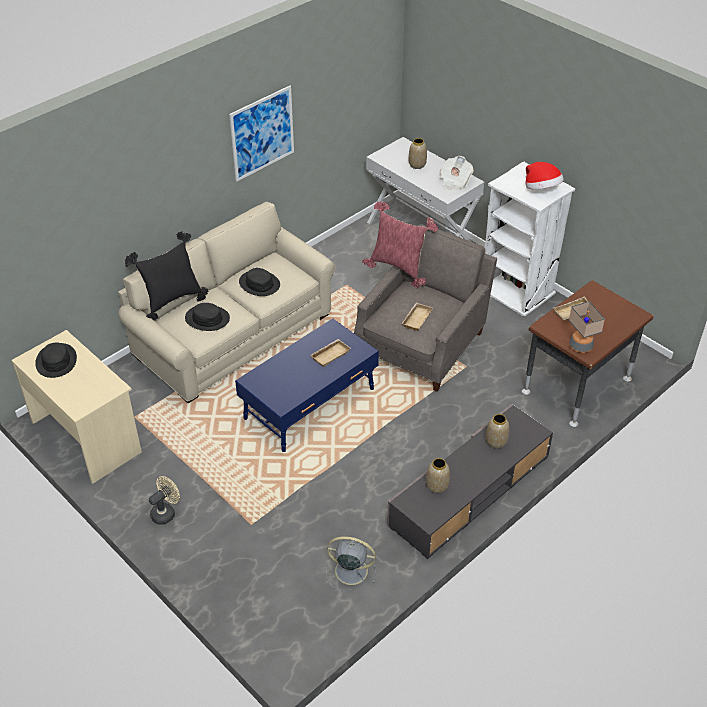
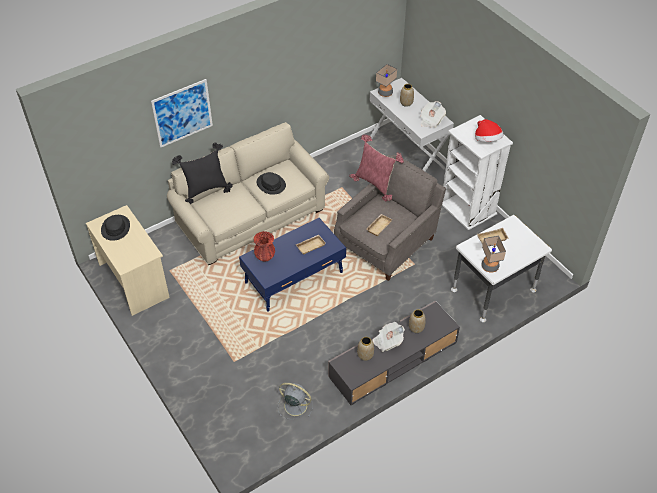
camera: 10 degrees right, 5 degrees up
(166, 512) = (177, 344): beige fan -> none
(207, 319) = (228, 207): black hat -> none
(262, 133) = (285, 74): picture -> picture (182, 113)
(271, 375) = (265, 256): none -> red vase
(387, 156) = (385, 93): none -> table lamp
(462, 464) = (388, 341): none -> newspaper
(577, 385) = (493, 290): brown desk -> white desk

